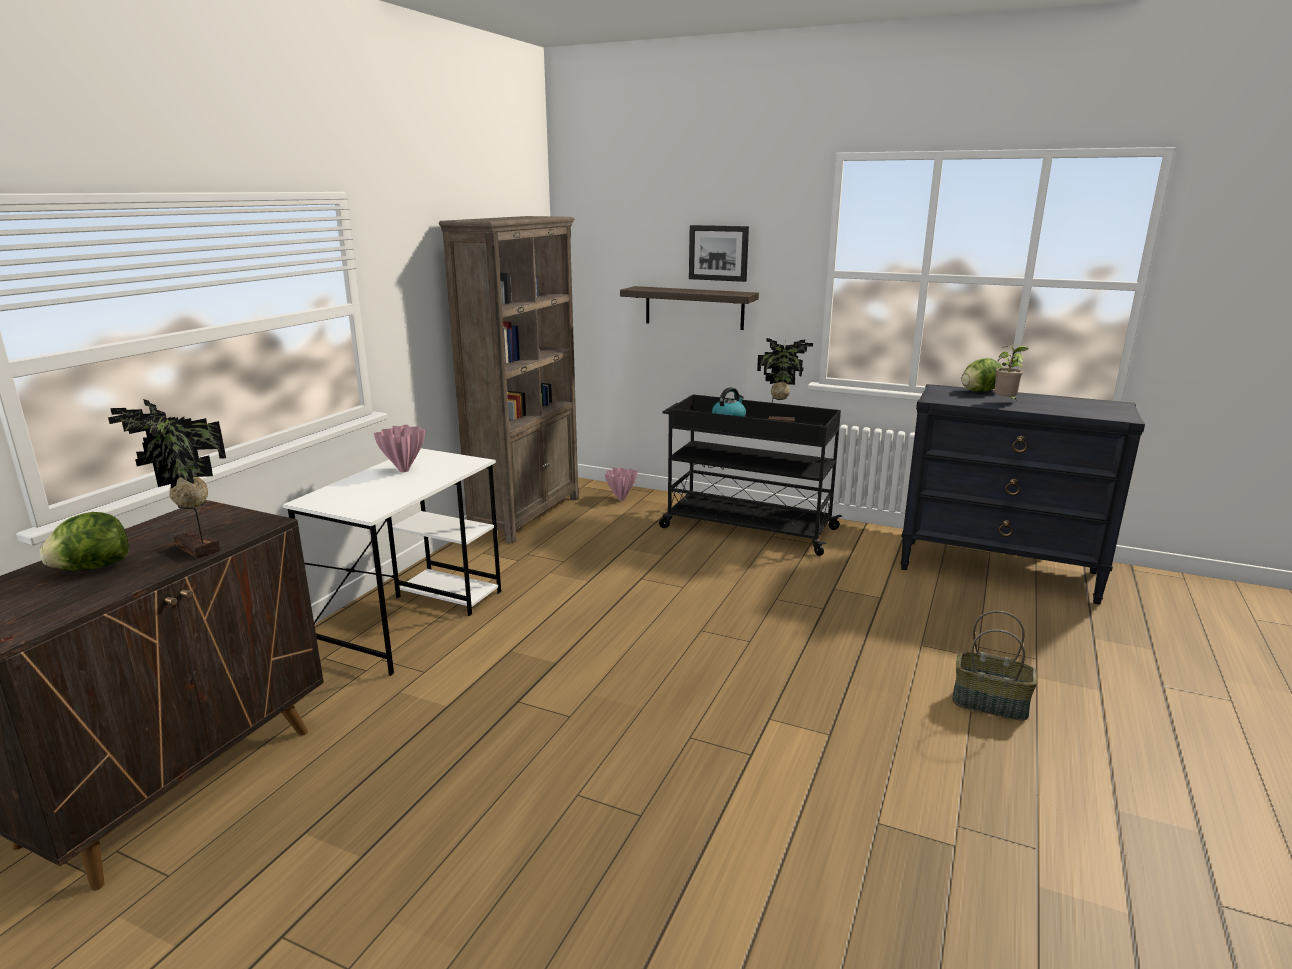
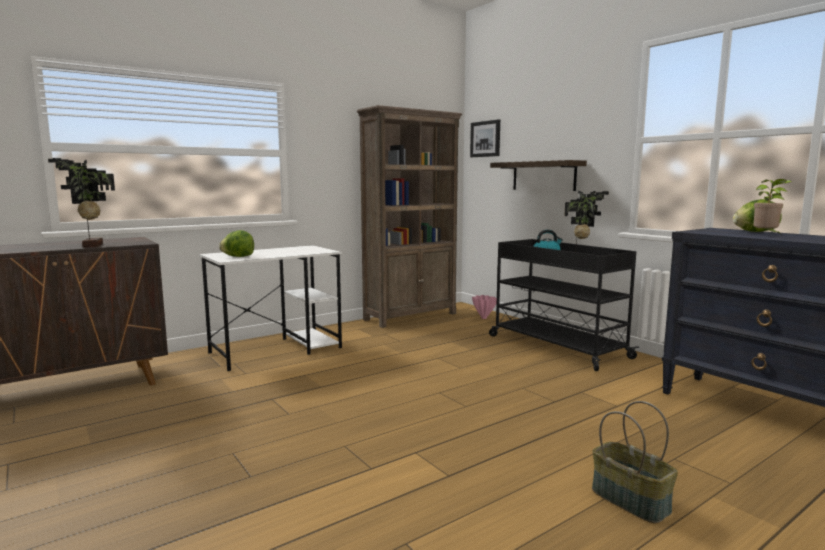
camera: 30 degrees right, 10 degrees down
(93, 568) = (42, 245): lettuce -> lettuce (238, 256)
(405, 470) = (284, 250): pink vase -> none
(718, 253) = (560, 133): picture -> picture (485, 139)

